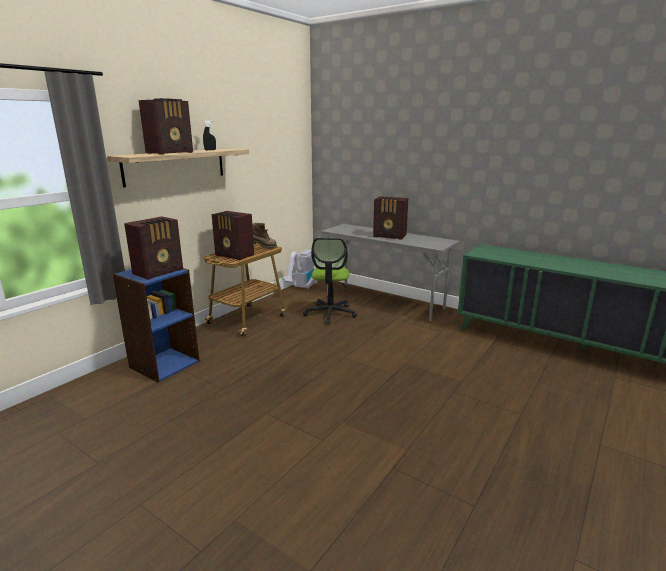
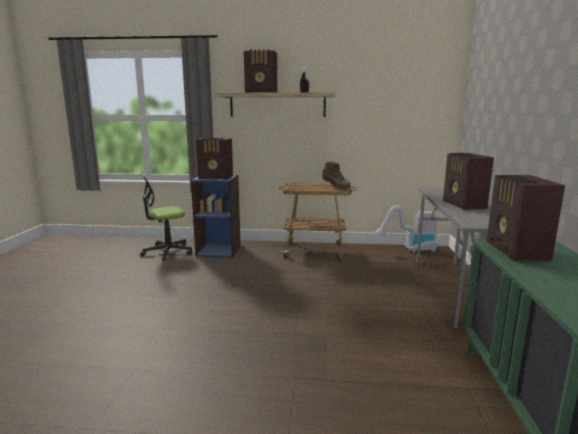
camera: 60 degrees right, 5 degrees down
(234, 255) = (304, 187): radio -> radio (516, 251)
(330, 313) = (377, 274): office chair -> office chair (167, 252)

